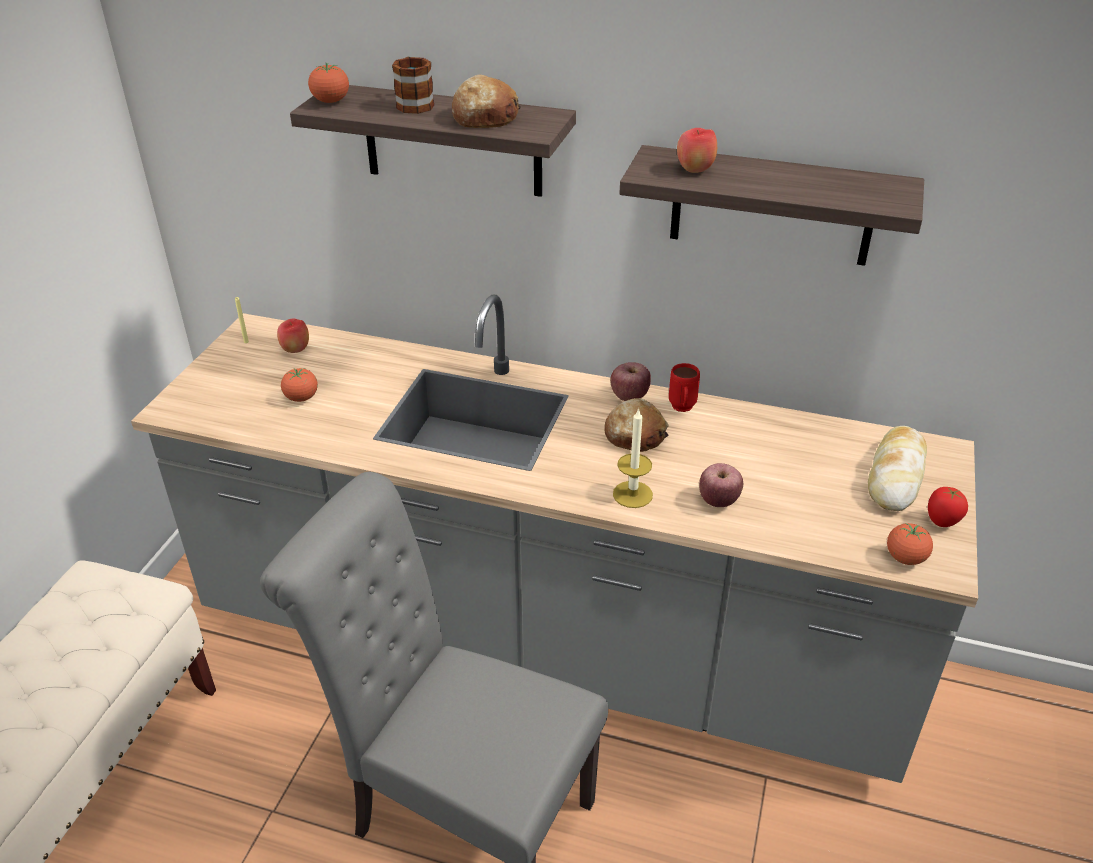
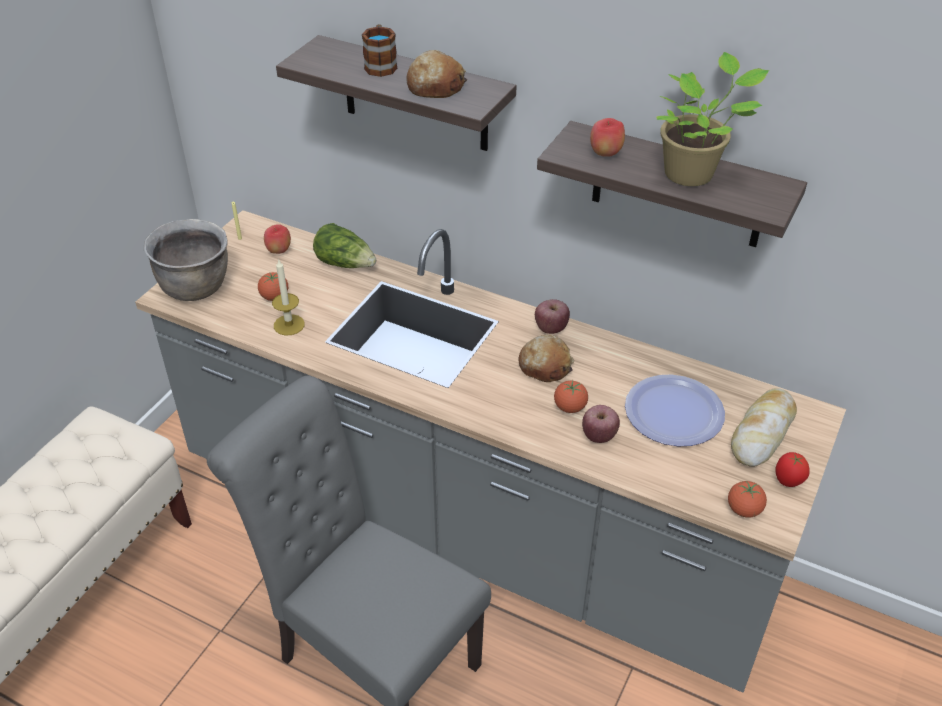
camera: 10 degrees right, 5 degrees up
(203, 398) = (196, 287): none -> brown cooking pot
(331, 101) = (312, 57): tomato -> tomato (570, 407)
(377, 355) = (345, 263): none -> lettuce
(632, 494) = (527, 420): candle -> candle (289, 325)
(682, 410) = (593, 347): red mug -> none
(793, 466) = (674, 412): none -> plate
(798, 180) = (692, 173): none -> potted plant

